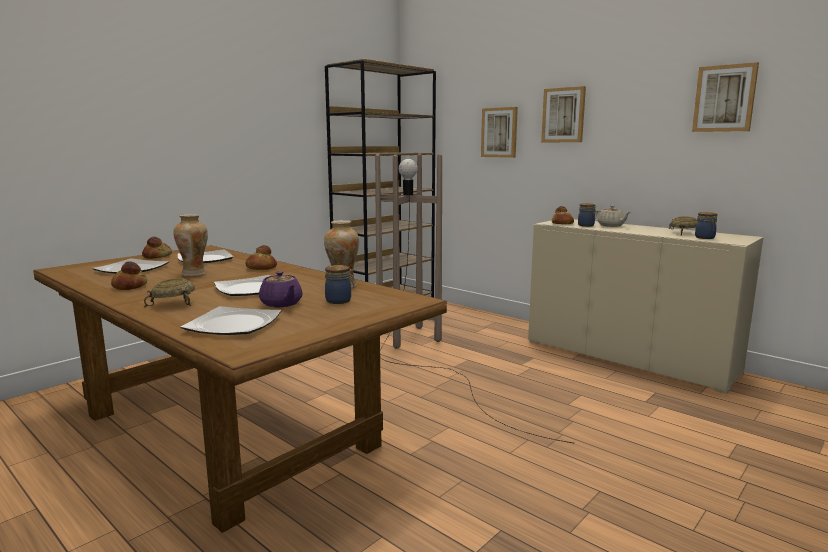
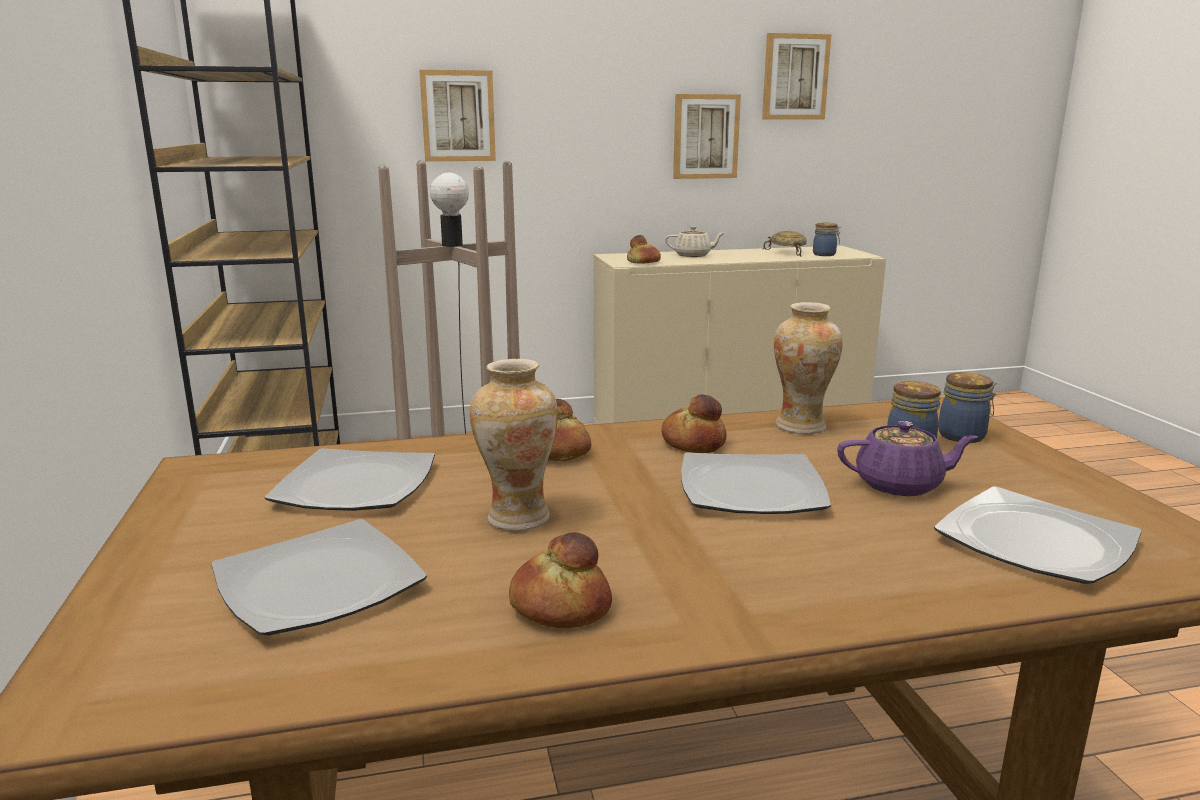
camera: 55 degrees left, 5 degrees up
(157, 256) = (190, 532): bread -> bread (694, 443)
(175, 303) = (817, 572): beige bowl -> none
(563, 115) = (579, 89): picture -> picture (705, 136)
(586, 225) = (675, 260): jar -> jar (963, 436)

